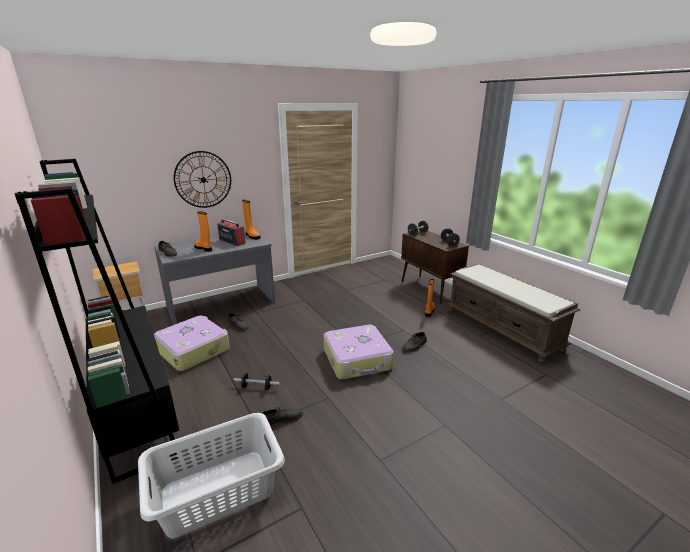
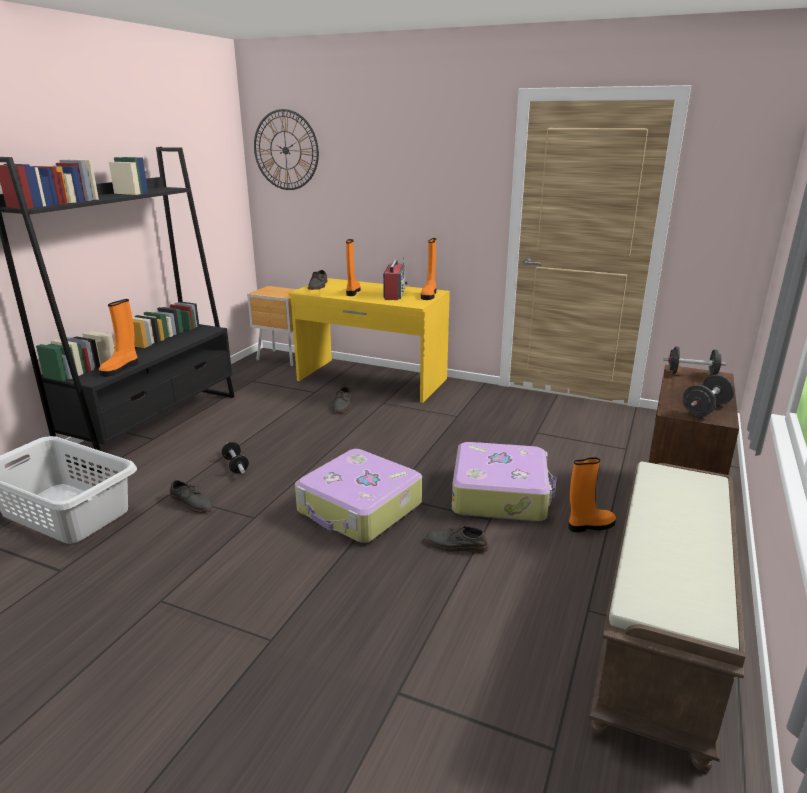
camera: 55 degrees right, 0 degrees up
(150, 364) = (121, 368): none -> orange boot
(193, 349) = (269, 405): suitcase -> suitcase (500, 494)
(203, 179) = (393, 200): wall clock -> wall clock (285, 150)
(222, 305) = (371, 380): grey desk -> yellow desk

